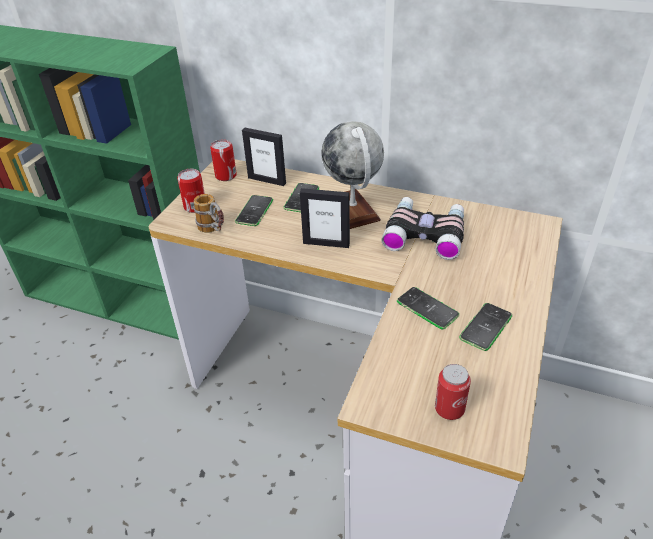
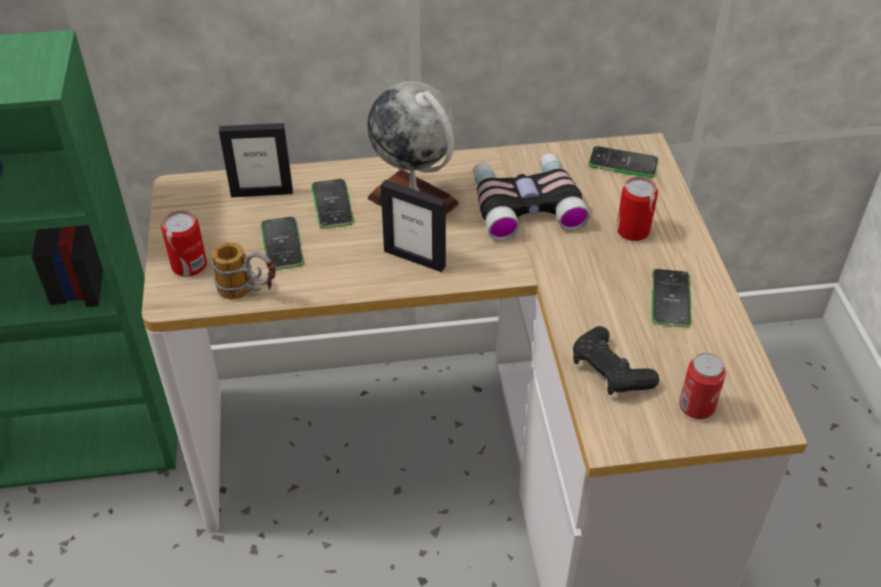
camera: 30 degrees left, 5 degrees up
(226, 176) = (195, 203): can -> can (633, 230)
(326, 243) = (415, 258): picture frame -> picture frame turned 45 degrees clockwise
(402, 359) = (610, 371): none -> black game controller
(427, 308) = (594, 300): phone -> phone (623, 163)

